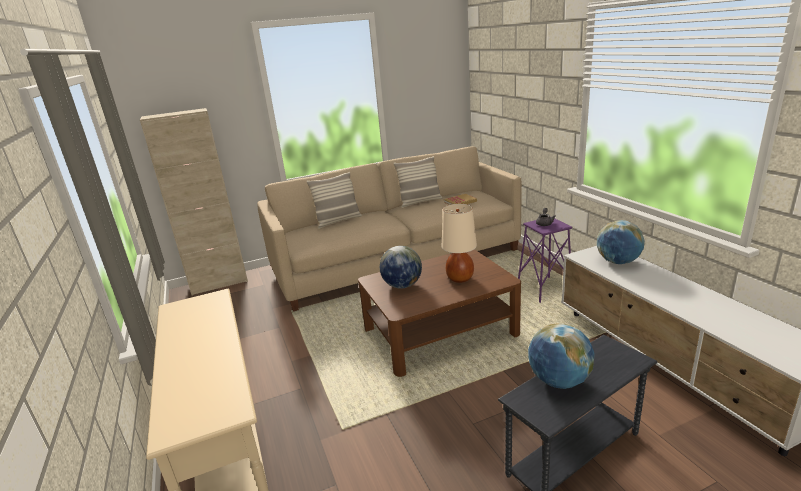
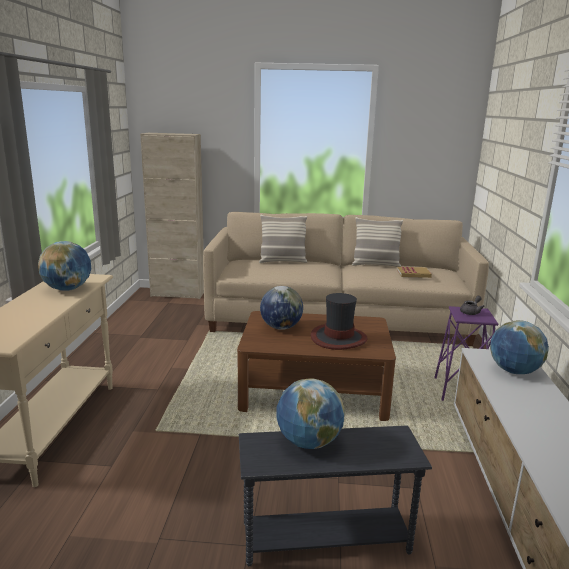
camera: 25 degrees right, 5 degrees down
(204, 321) = (68, 289): none -> globe
(459, 279) = (338, 338): beige table lamp -> hat

